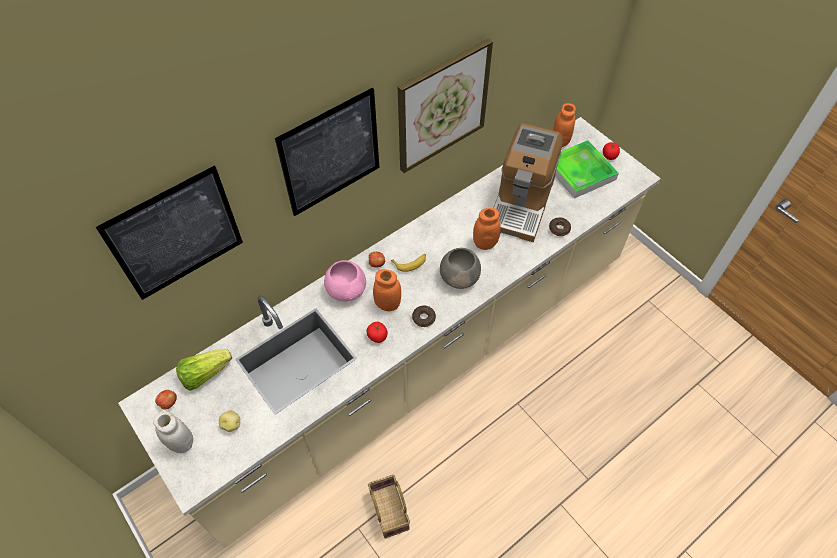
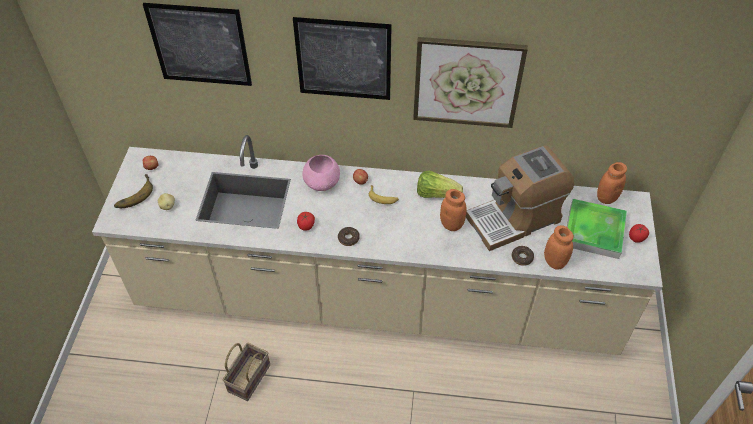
camera: 45 degrees right, 5 degrees down
(181, 443) = (133, 194): white jar -> banana
(205, 374) = (187, 167): lettuce -> lettuce (436, 194)
(387, 304) = (336, 211): orange jar -> orange jar (554, 262)
(460, 276) = (406, 232): grey bowl -> none

